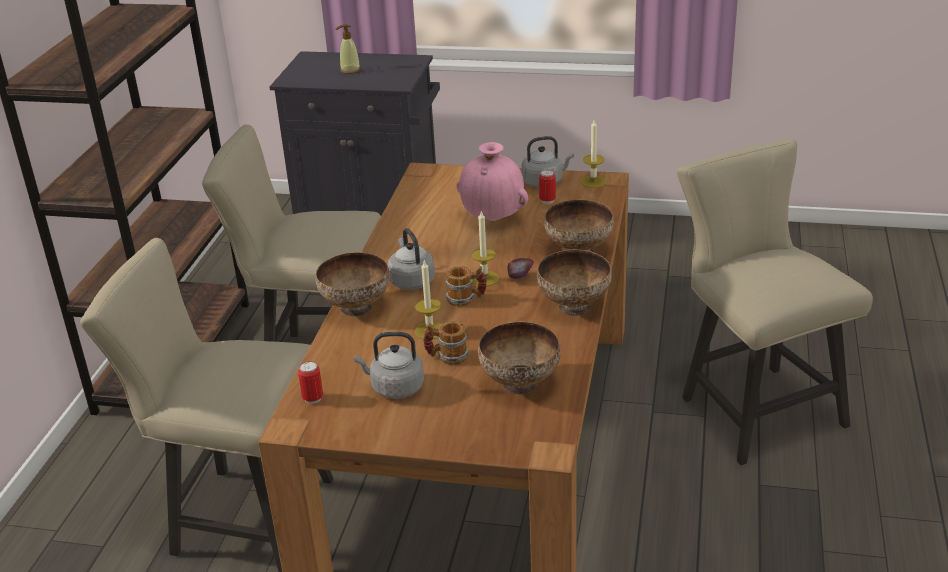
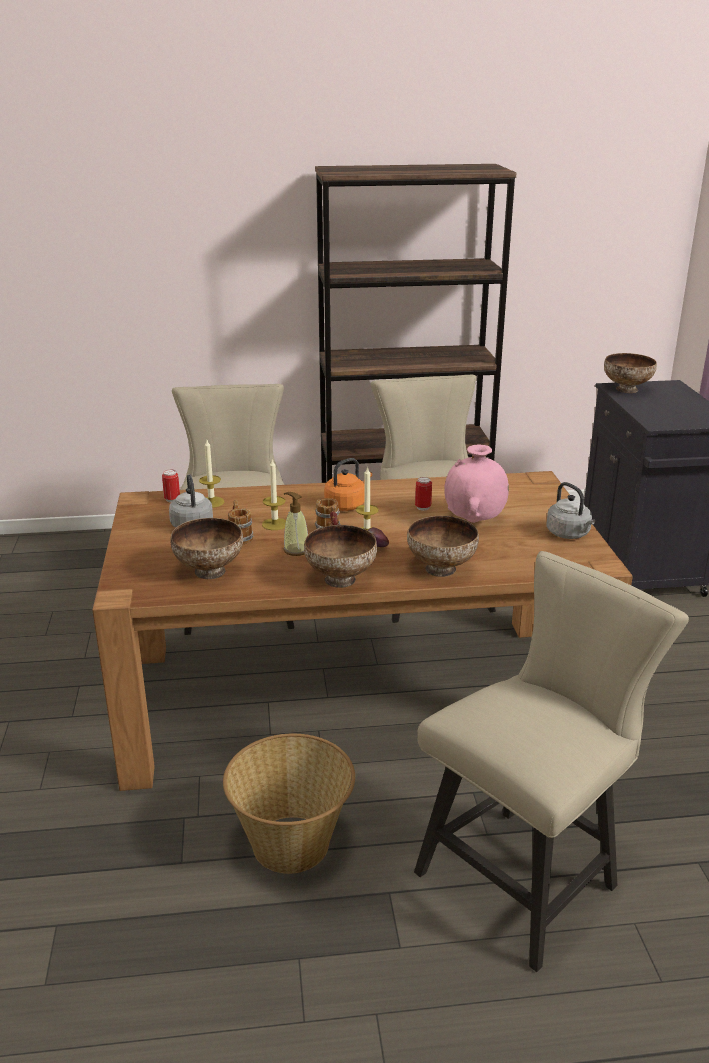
camera: 70 degrees right, 5 degrees down
(350, 70) = (662, 402): soap dispenser -> soap dispenser (296, 550)
(355, 308) = (295, 492): bowl -> bowl (626, 389)
(411, 281) = (347, 505): grey kettle -> orange kettle
(547, 200) = (531, 541): can -> can (423, 507)
(593, 182) = (591, 558): candle -> candle (211, 502)
(689, 534) = (292, 845): none -> basket

